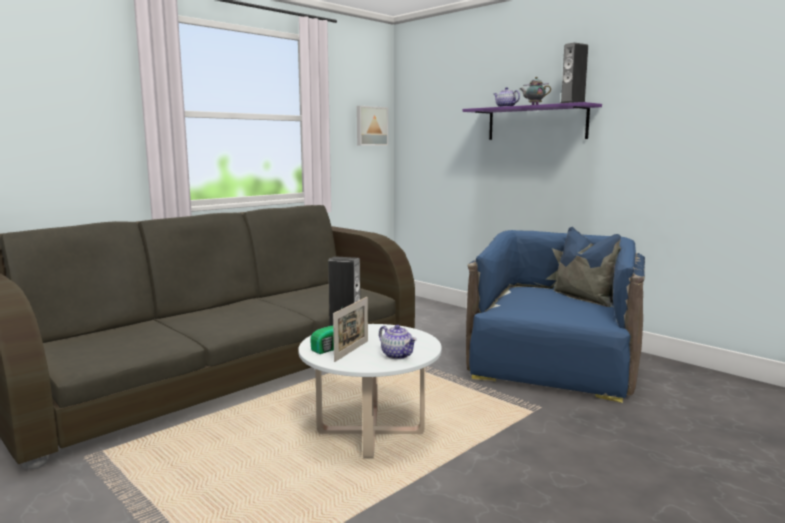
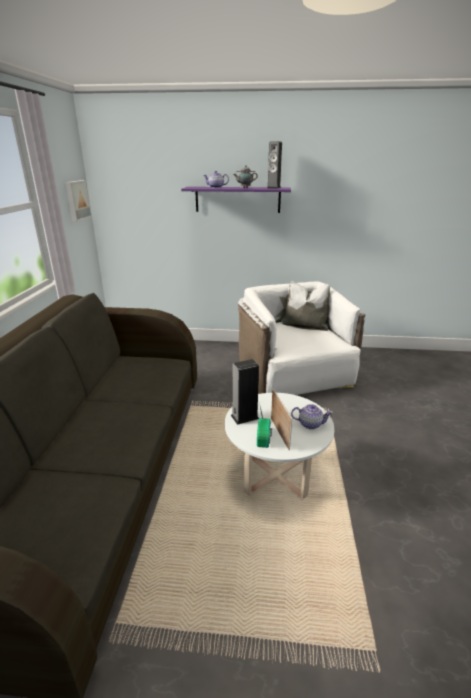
camera: 40 degrees left, 15 degrees up
(553, 366) = (294, 373): blue armchair -> white armchair

